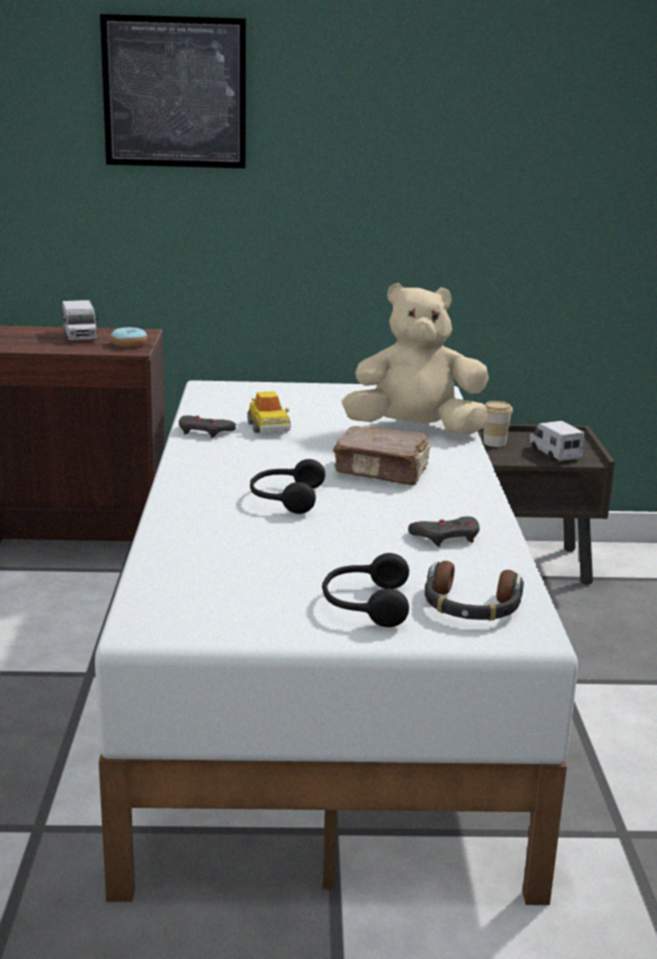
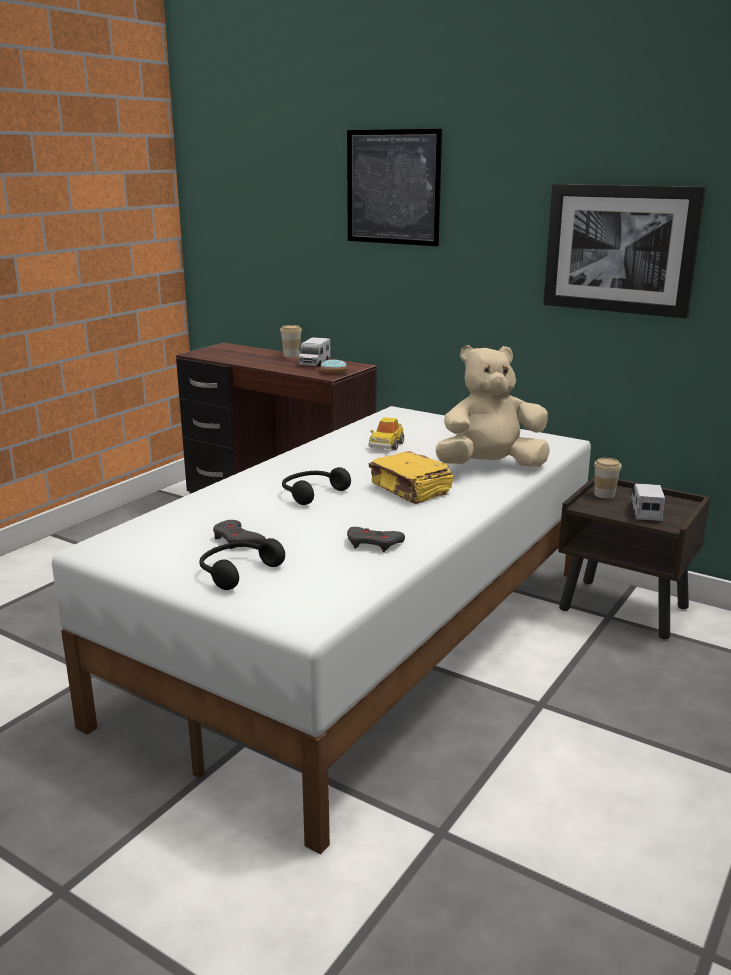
camera: 35 degrees right, 0 degrees up
(28, 330) = (291, 355): none -> cup
(204, 431) = (339, 440): grey game controller -> grey game controller (237, 540)
(382, 472) = (410, 490): brown book -> yellow book
(415, 430) = (490, 467): beige plush toy -> beige plush toy turned 45 degrees counterclockwise
(470, 606) = (302, 593): headphones -> none
(479, 164) = (620, 249): none -> picture

